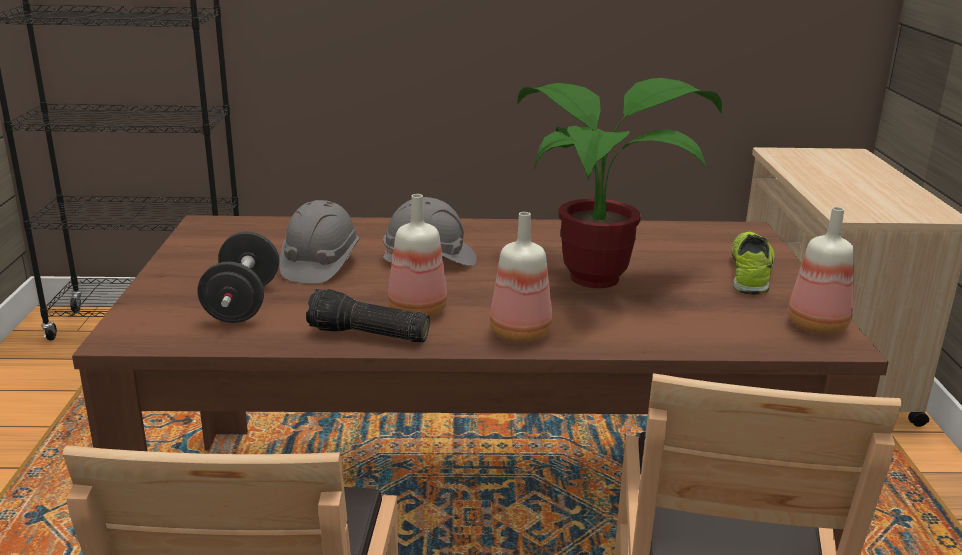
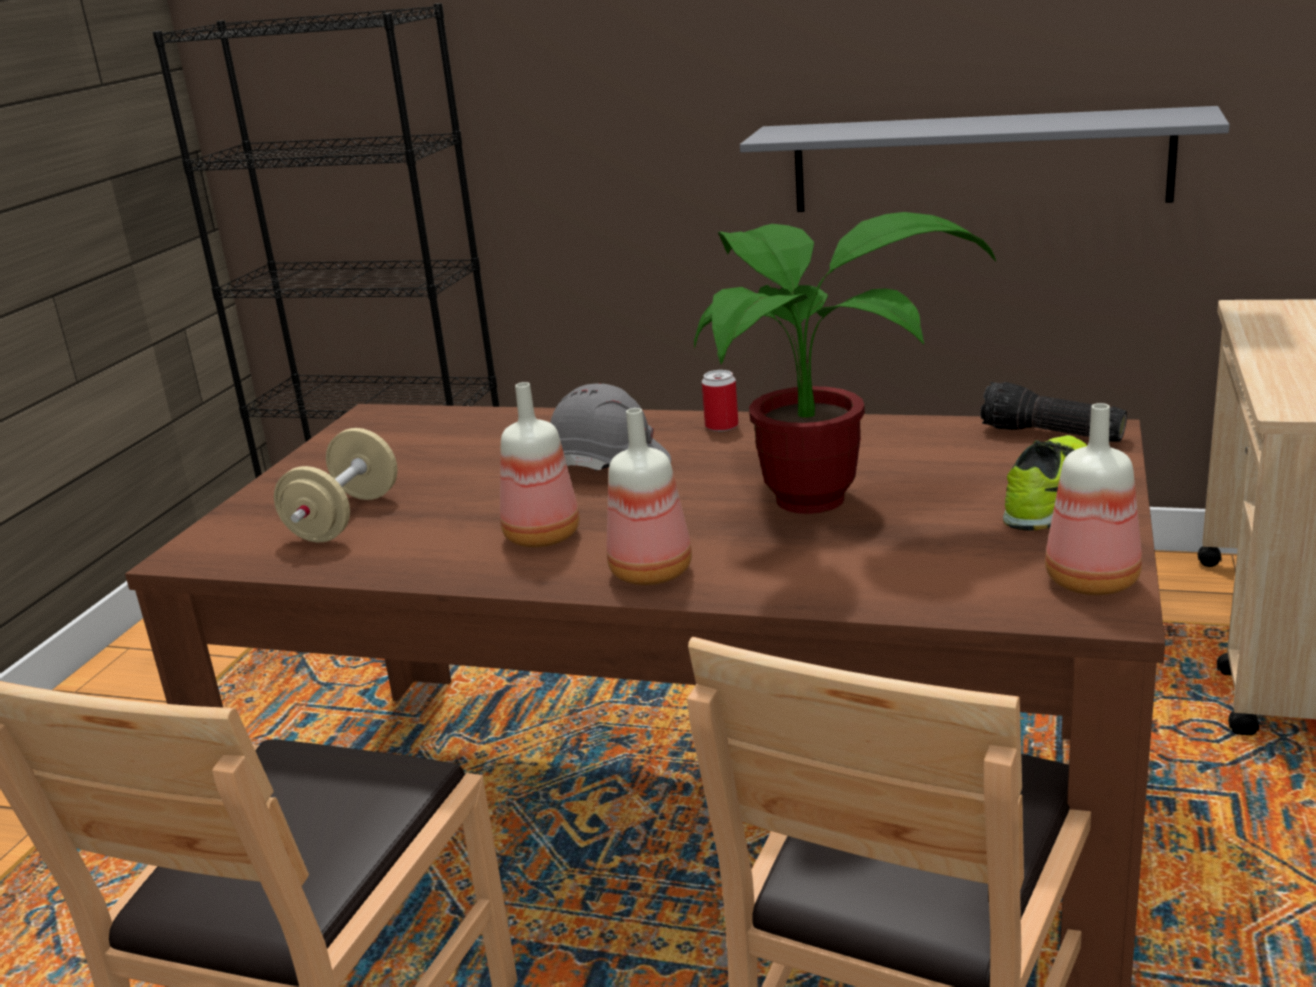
camera: 20 degrees right, 0 degrees up
(242, 303) = (344, 518): black dumbbell -> beige dumbbell
(319, 265) = (467, 471): grey hard hat -> none
(367, 335) = (459, 565): flashlight -> flashlight (1050, 434)
(493, 229) = (721, 426): none -> can
(605, 50) = (978, 162): none -> grey shelf

